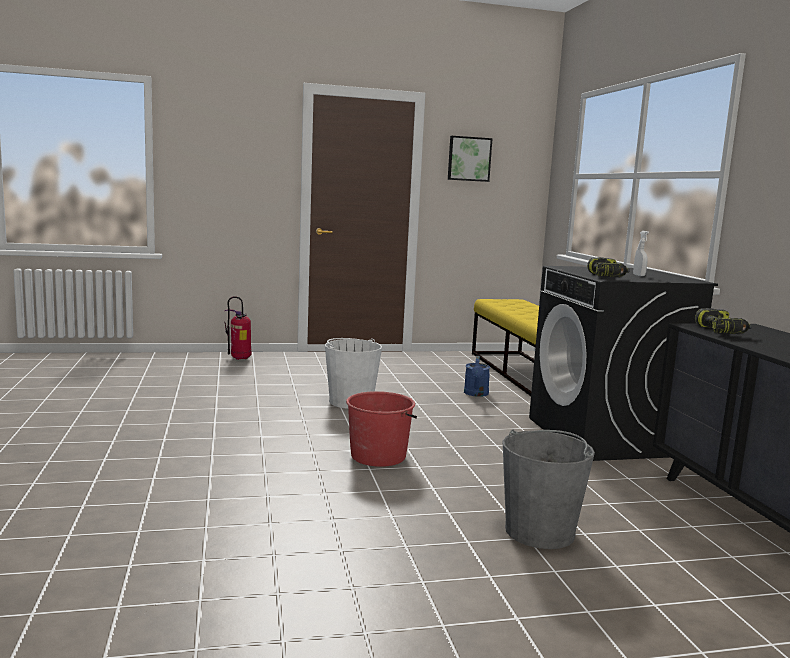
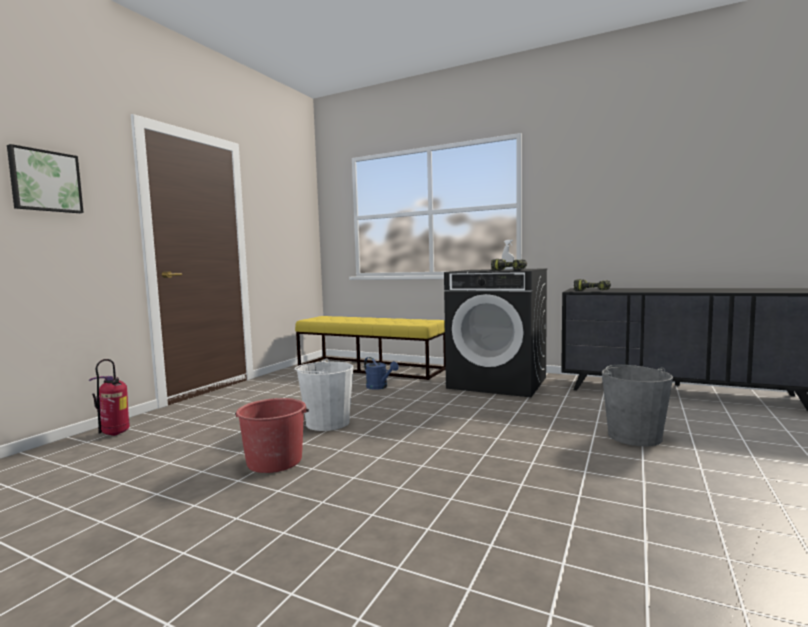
camera: 50 degrees left, 5 degrees down
(379, 456) = (461, 445): red bucket -> red bucket (274, 461)
(469, 159) = (273, 205): picture -> picture (45, 181)

